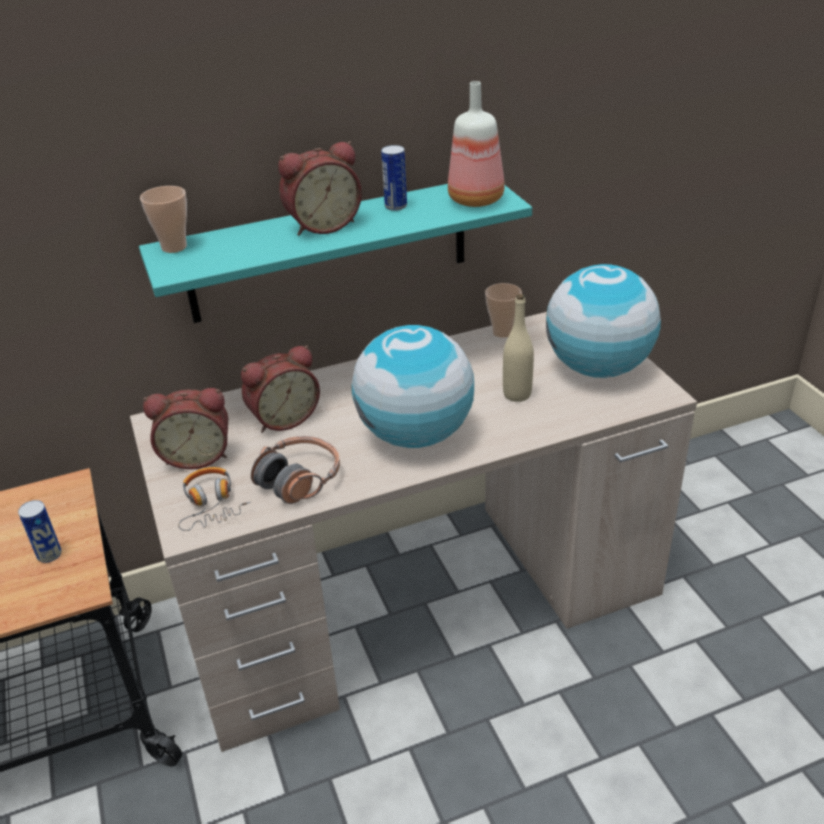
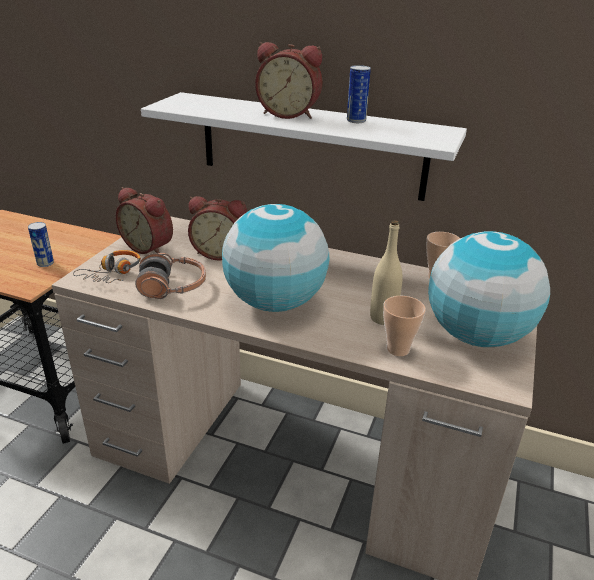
camera: 40 degrees right, 5 degrees down
(174, 247) = (192, 97): cup -> cup (398, 349)
(329, 250) = (311, 146): turquoise shelf -> white shelf
(476, 199) = (420, 134): bottle -> none

